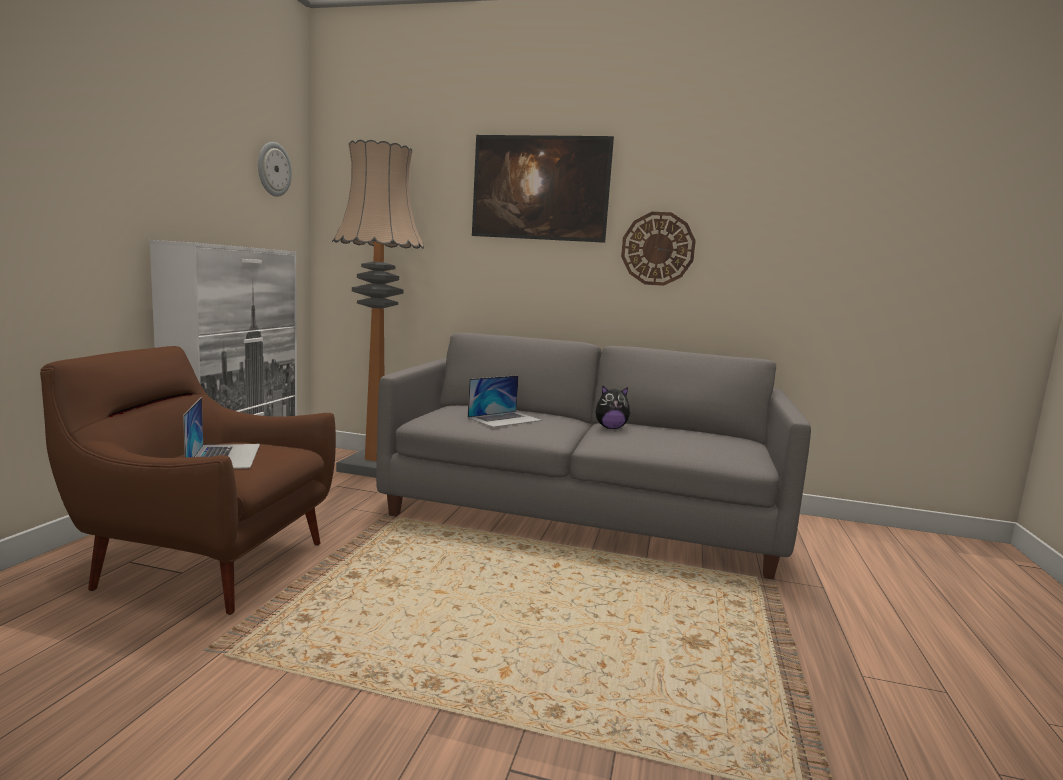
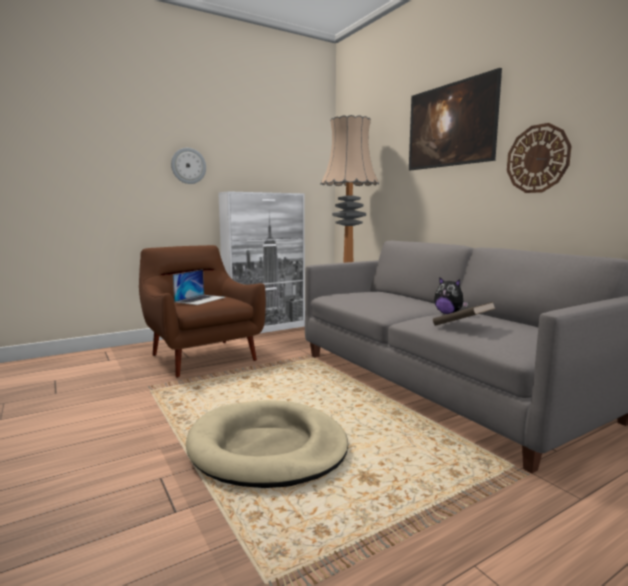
camera: 45 degrees right, 0 degrees up
(273, 169) = (305, 146): wall clock -> wall clock (188, 166)
(505, 419) = (379, 300): laptop -> none
(558, 660) = (267, 448): none -> beige dog bed
(664, 443) = (462, 326): none -> brown book

